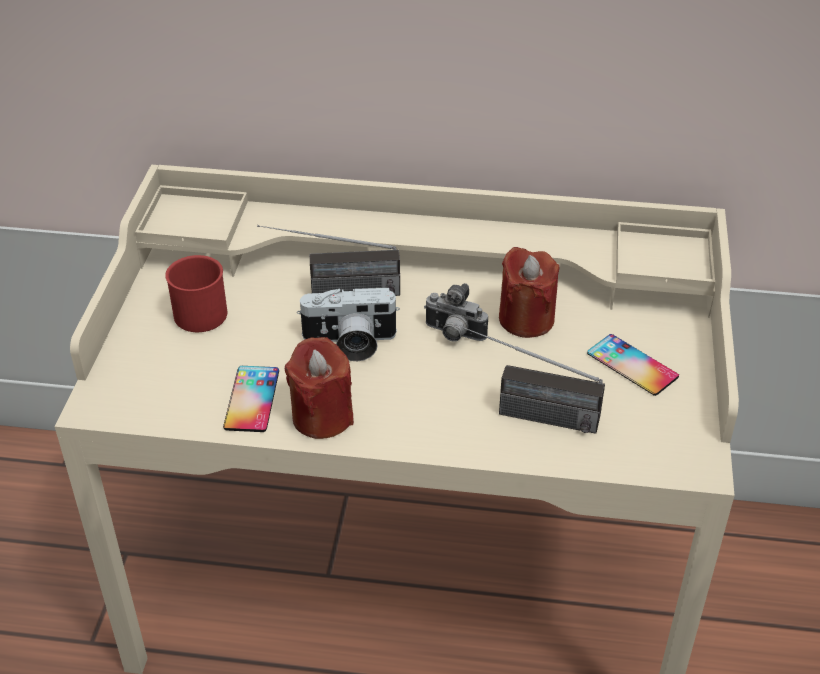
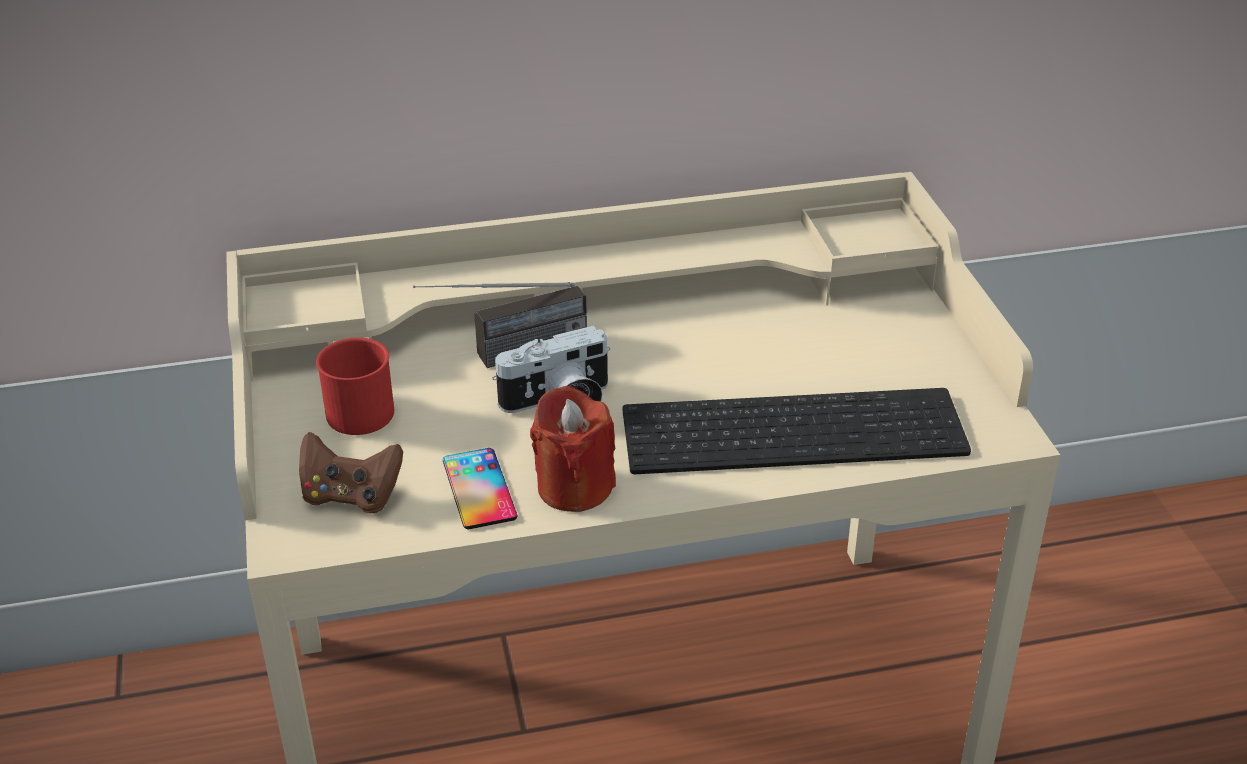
camera: 20 degrees left, 5 degrees down
(158, 380) = (351, 496): none -> brown game controller
(453, 335) = (672, 368): camera -> none
(522, 412) = (795, 428): radio -> keyboard
(526, 319) = (743, 335): red candle -> none
(632, 365) = (882, 354): phone -> none

